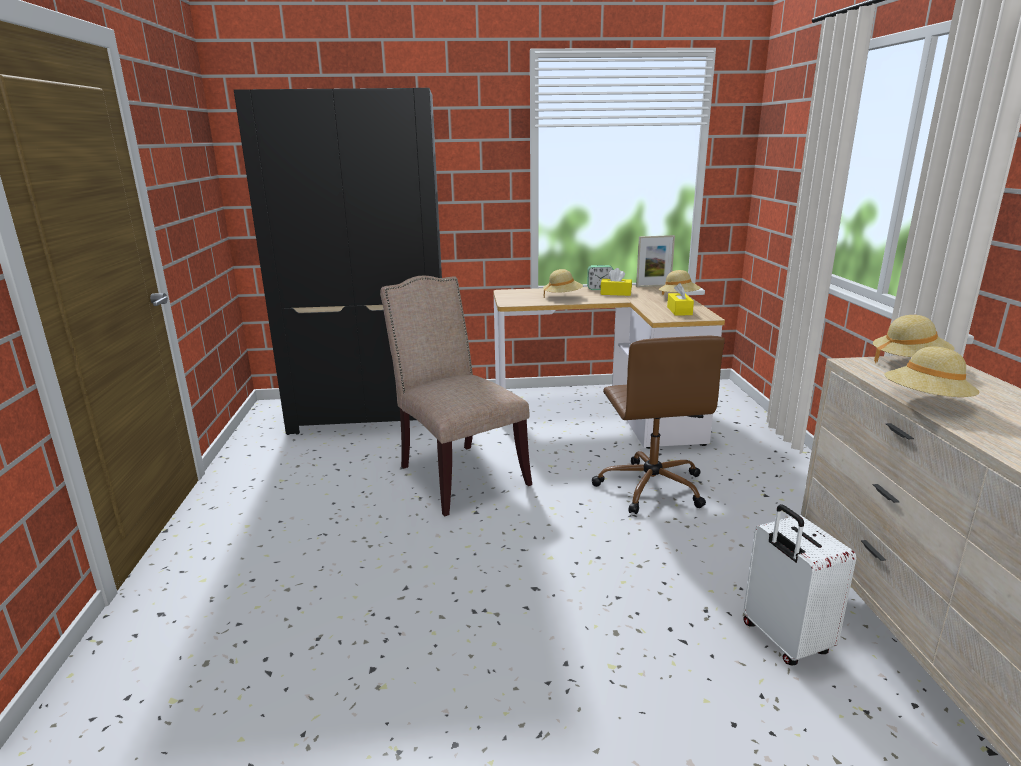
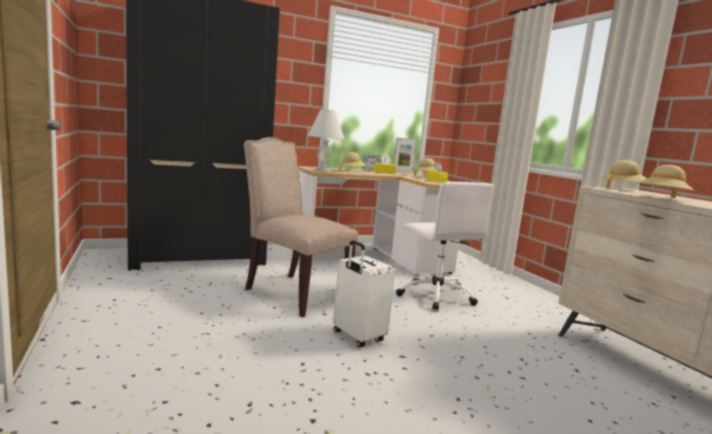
camera: 20 degrees left, 10 degrees down
(517, 301) = (323, 171): none -> white table lamp
(651, 487) = (435, 295): brown office chair -> white office chair
(783, 640) = (579, 371): white suitcase -> white suitcase (357, 337)

